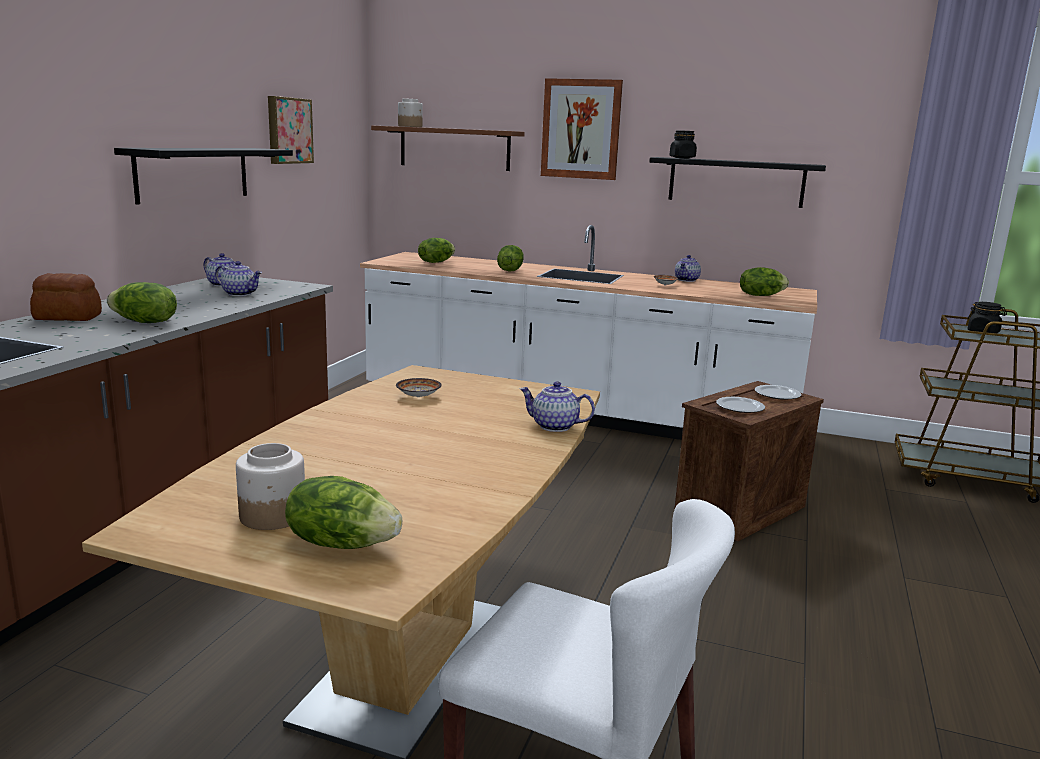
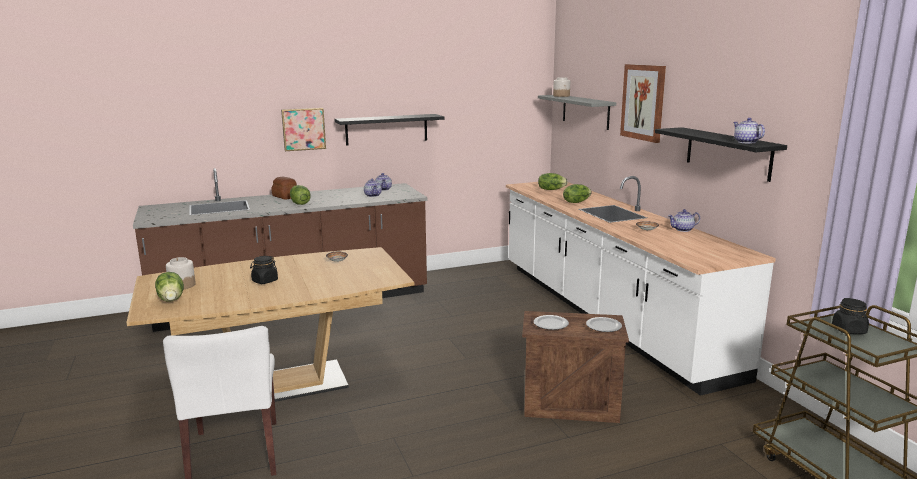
camera: 50 degrees right, 0 degrees up
(288, 130) = (467, 102): picture -> picture (303, 129)
(454, 148) = (585, 111): brown shelf -> grey shelf
(554, 426) = (340, 289): teapot -> teapot (745, 142)
(682, 158) = (685, 130): black jar -> black jar (264, 281)
(760, 295) = (693, 252): lettuce -> none

